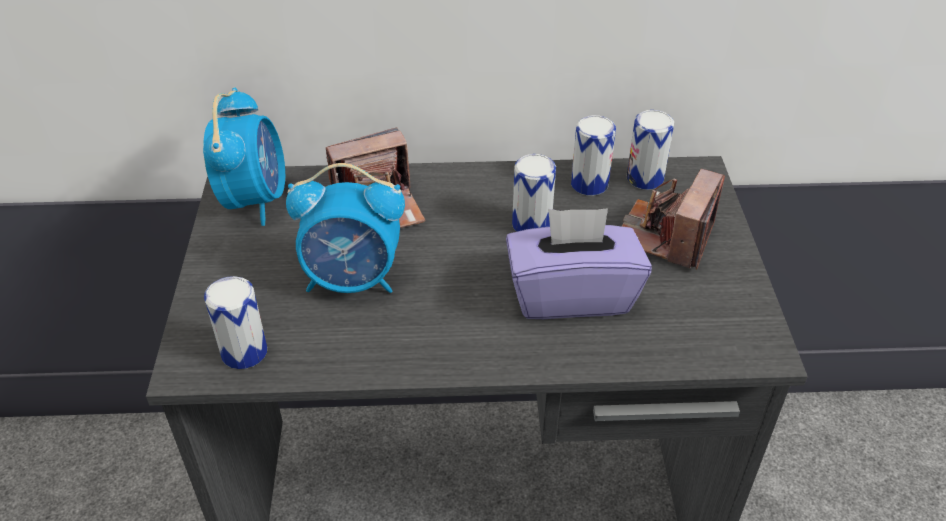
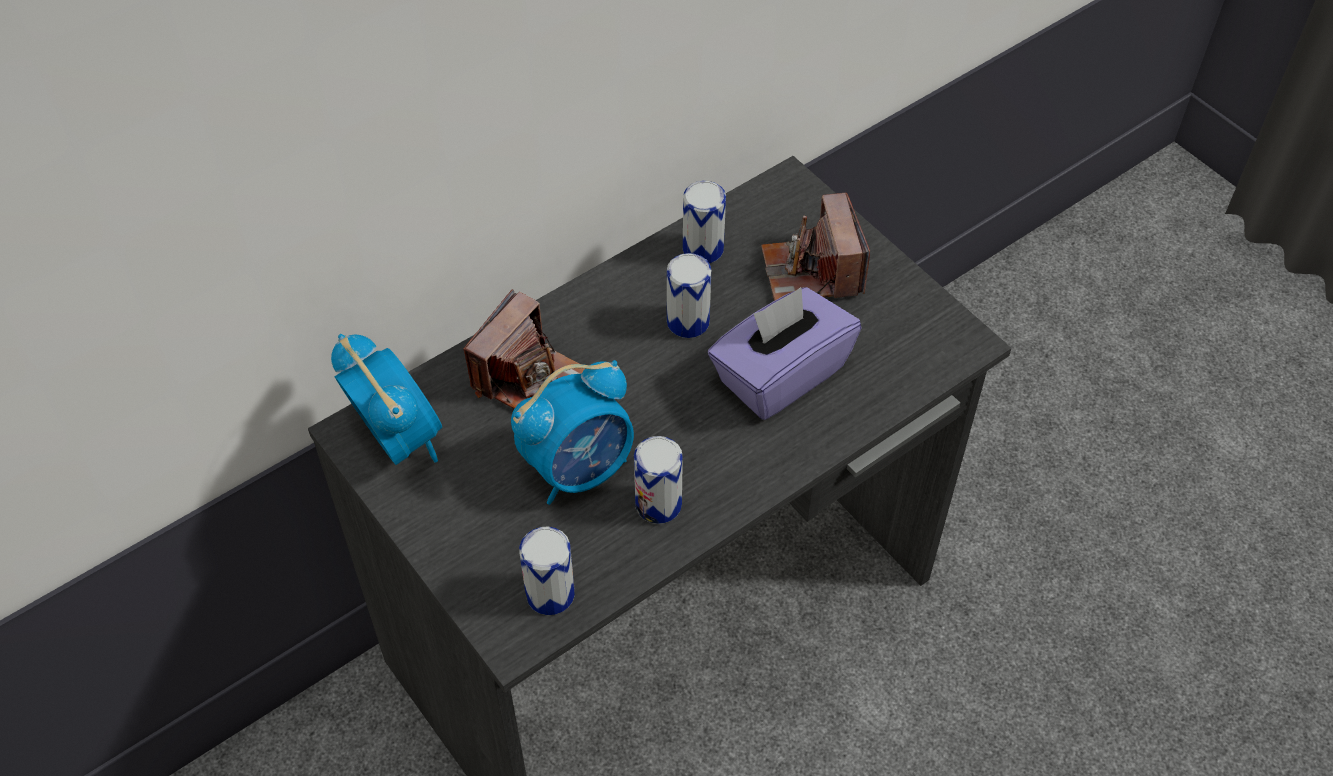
camera: 35 degrees left, 10 degrees up
(644, 178) = (746, 216): can -> can (658, 504)

